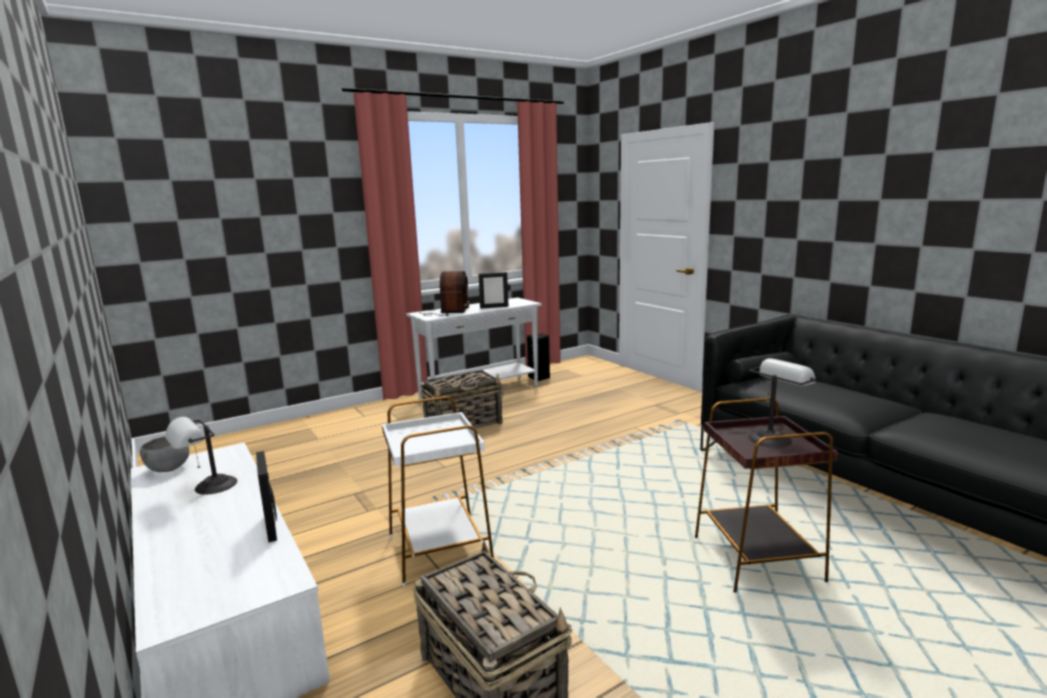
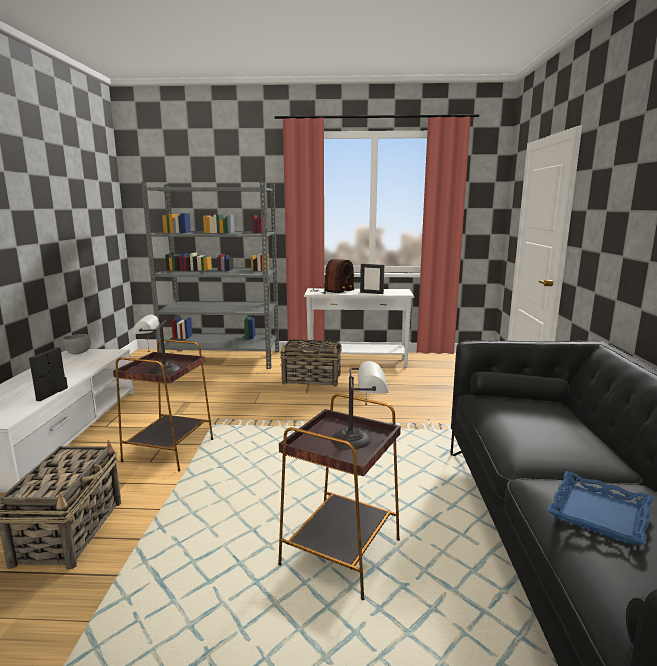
camera: 35 degrees right, 0 degrees up
(207, 488) = (71, 367): table lamp -> table lamp (158, 369)
(306, 431) = (222, 359): none -> grey bookcase
(440, 549) = (170, 450): white side table -> brown side table
(539, 378) = (419, 362): black speaker -> none
(959, 433) = (598, 513): none -> blue tray

